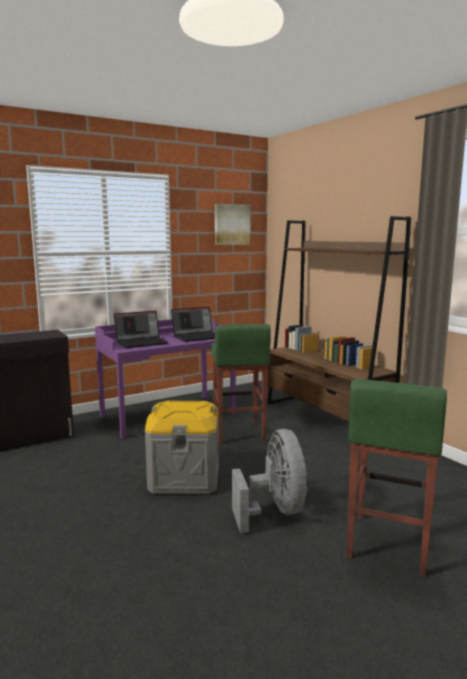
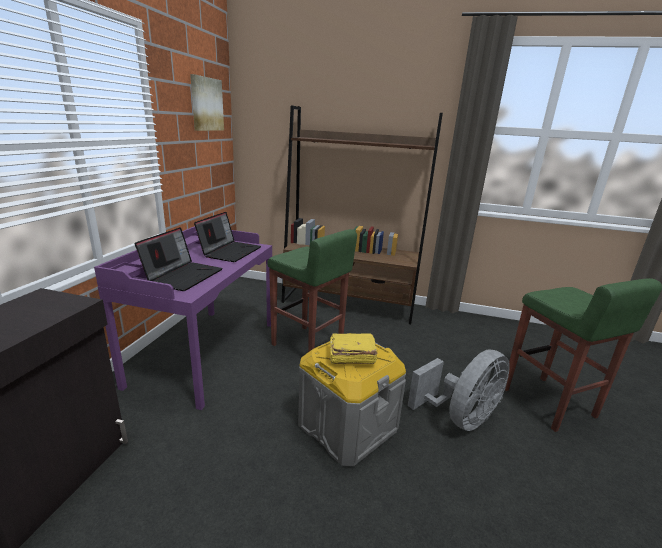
camera: 45 degrees left, 10 degrees up
(179, 409) = (351, 356): none -> yellow book
(275, 511) = (460, 418): grey fan -> grey fan turned 105 degrees clockwise

